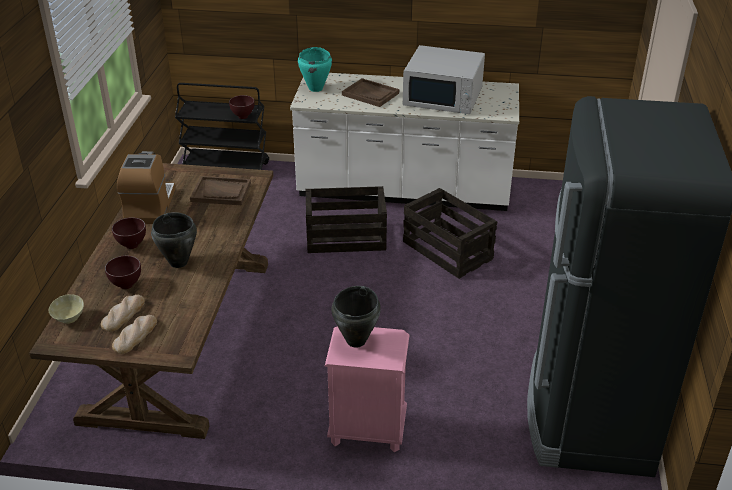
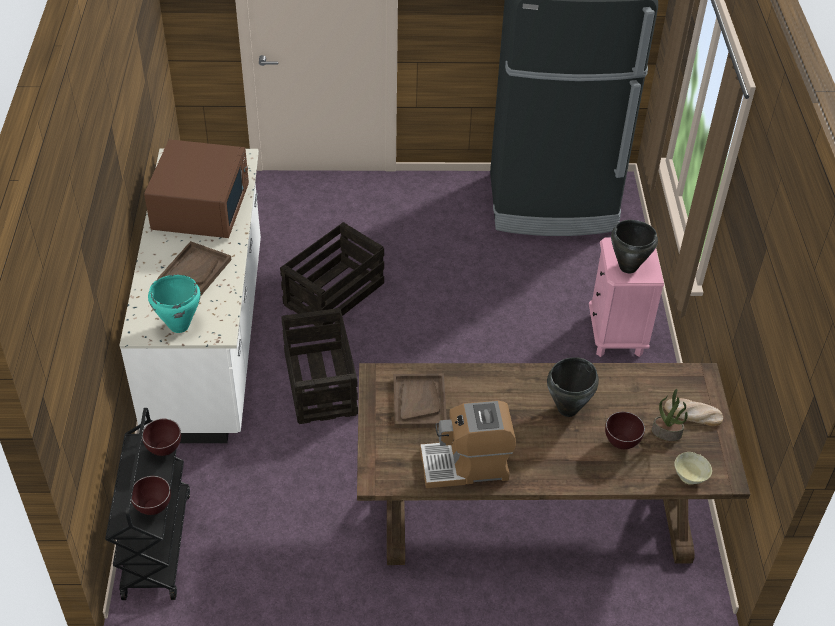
camera: 100 degrees left, 10 degrees up
(123, 315) = (667, 432): bread -> potted plant
(133, 246) = (549, 459): brown bowl -> brown bowl (153, 507)
(443, 97) = (201, 206): white microwave -> brown microwave

